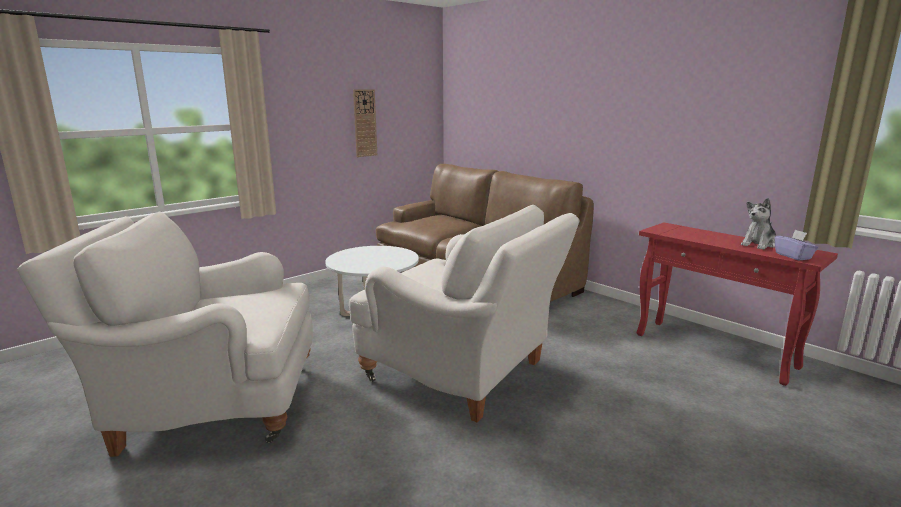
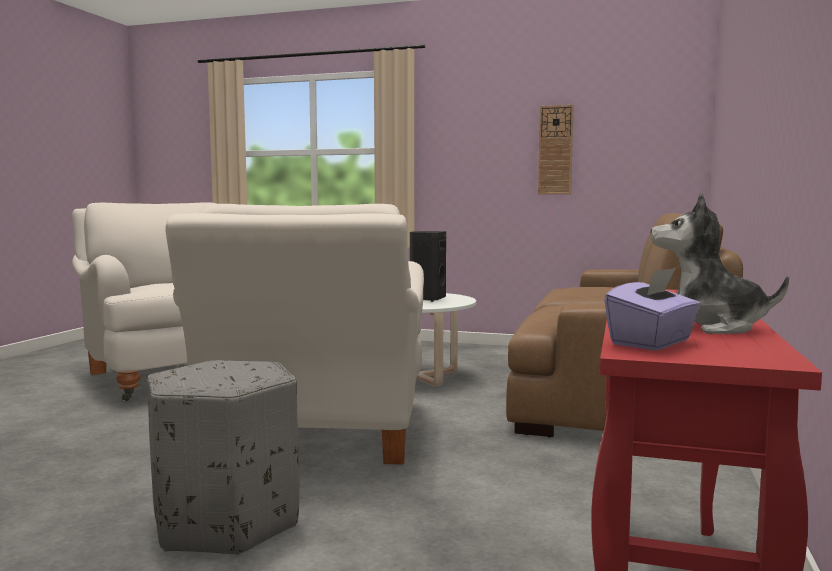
camera: 60 degrees right, 10 degrees down
(376, 255) = (427, 299): none -> black speaker
(590, 430) = (225, 522): none -> grey ottoman

